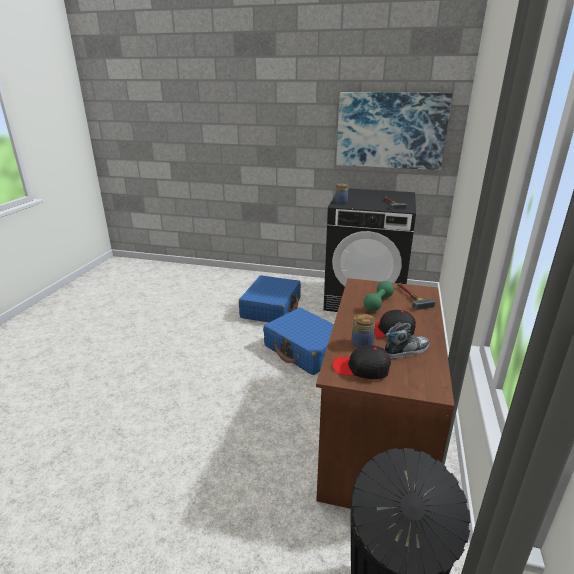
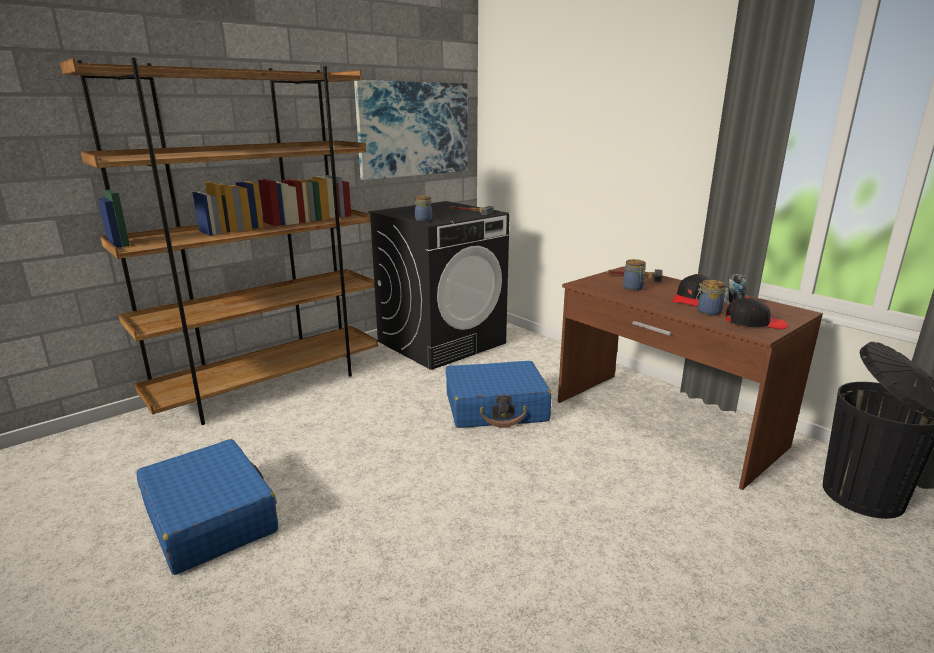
camera: 55 degrees left, 5 degrees down
(245, 279) = (270, 387): none -> brown bookcase
(271, 308) = (377, 396): blue suitcase -> blue suitcase (210, 518)
(361, 369) = (754, 323): black cap -> black cap turned 135 degrees counterclockwise
(378, 303) = (633, 288): green dumbbell -> jar

